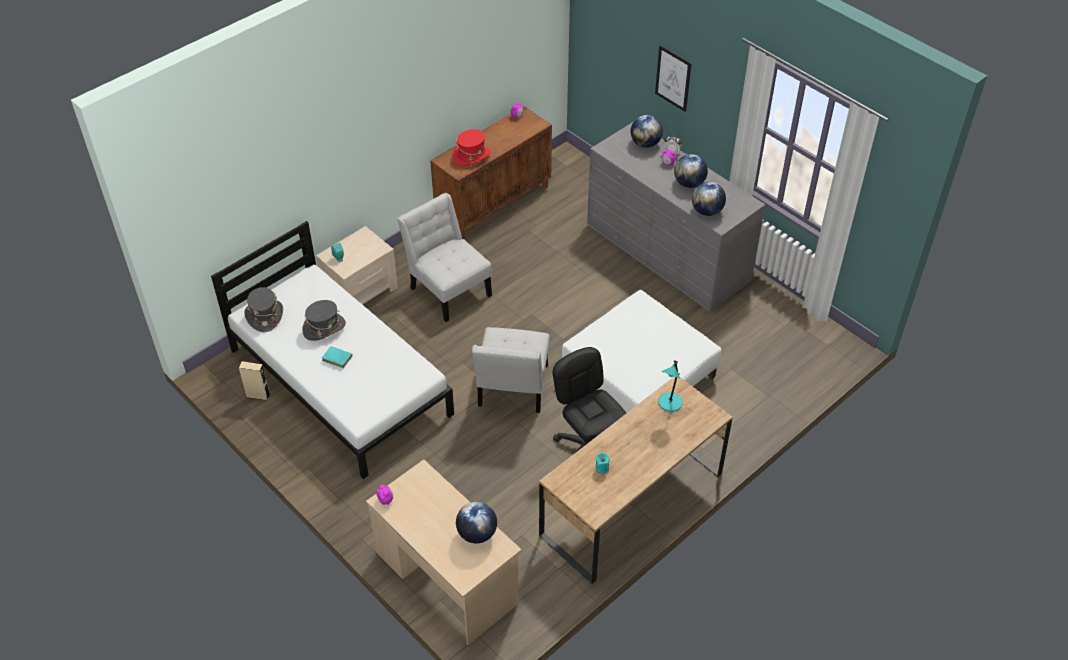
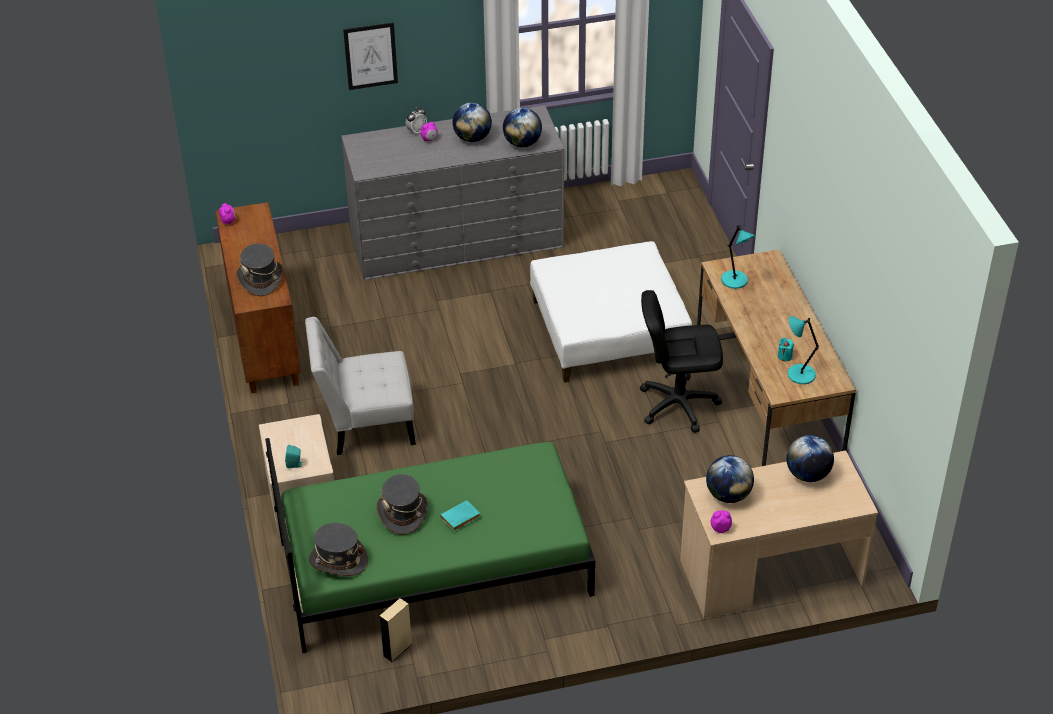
camera: 60 degrees left, 5 degrees down
(340, 381) = (434, 566): white bed -> green bed
(471, 156) = (260, 279): red hat -> grey hat
(512, 389) = (555, 429): white chair -> none
(587, 485) = (799, 374): none -> turquoise table lamp
(645, 144) = (385, 142): globe -> globe (728, 495)

